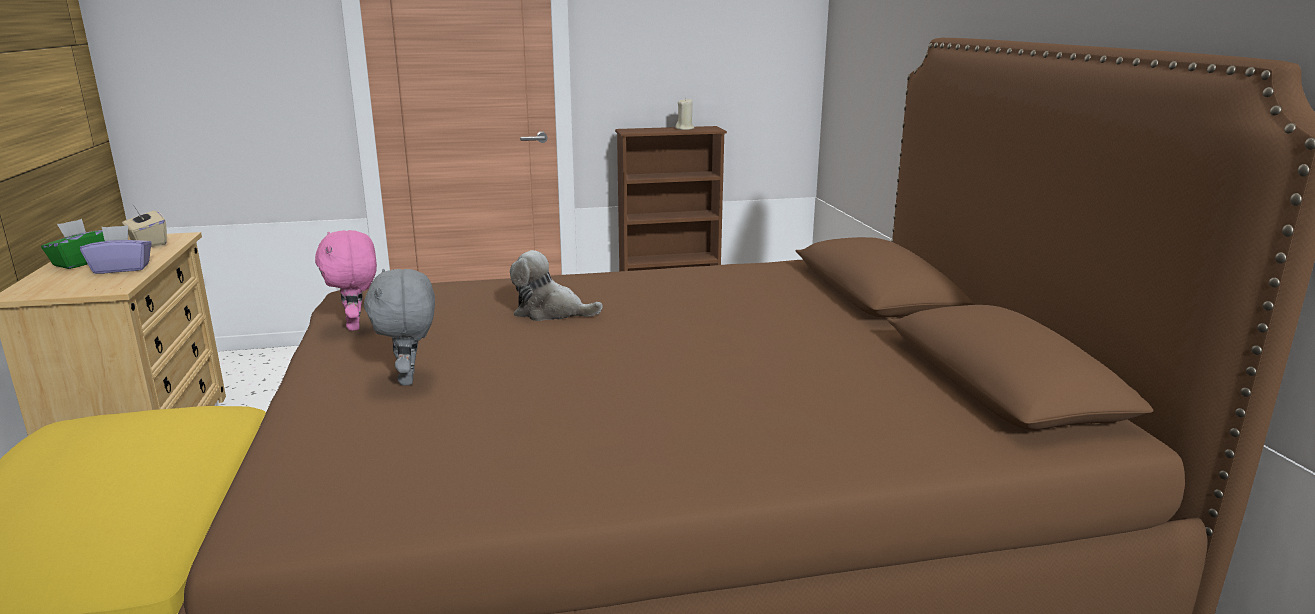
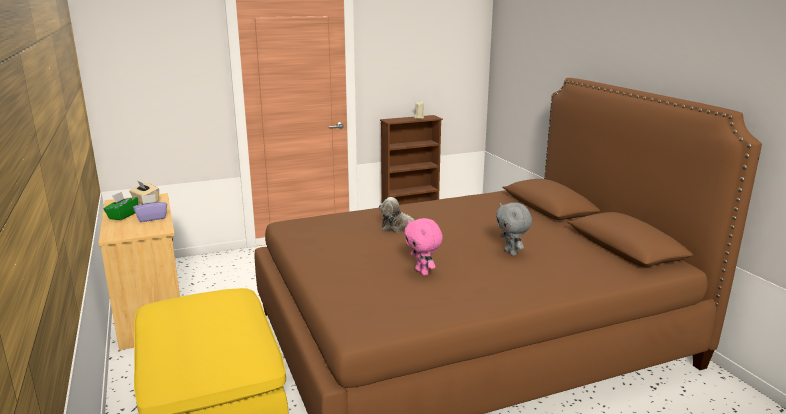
camera: 10 degrees left, 0 degrees up
(356, 326) = (306, 241): pink plush toy -> pink plush toy (422, 272)
(410, 379) = (360, 266): grey plush toy -> grey plush toy (511, 253)

